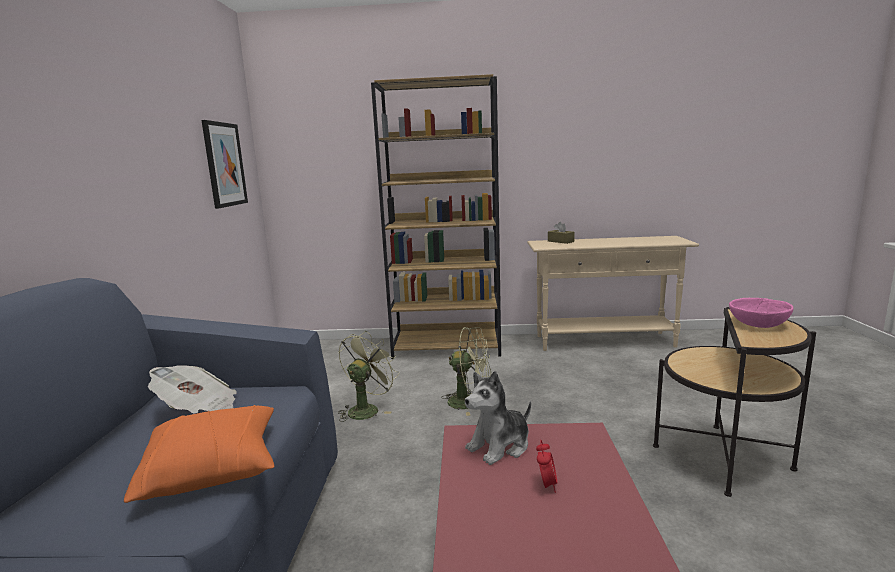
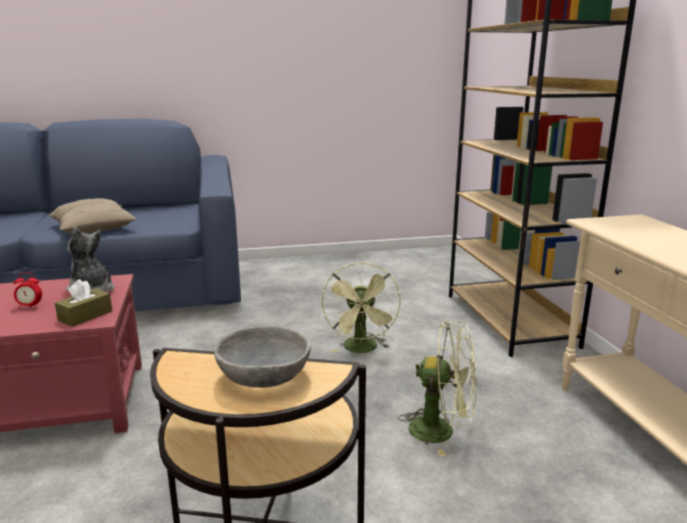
camera: 75 degrees right, 5 degrees up
(199, 409) = (166, 214): newspaper -> none
(213, 468) = (94, 229): orange pillow -> beige pillow
(224, 164) = (395, 55): picture -> none
(366, 409) = (329, 304): green fan -> green fan (441, 431)
(560, 241) = (659, 229): brown tissue box -> brown tissue box (85, 316)
(759, 324) = (263, 377): pink bowl -> grey bowl

